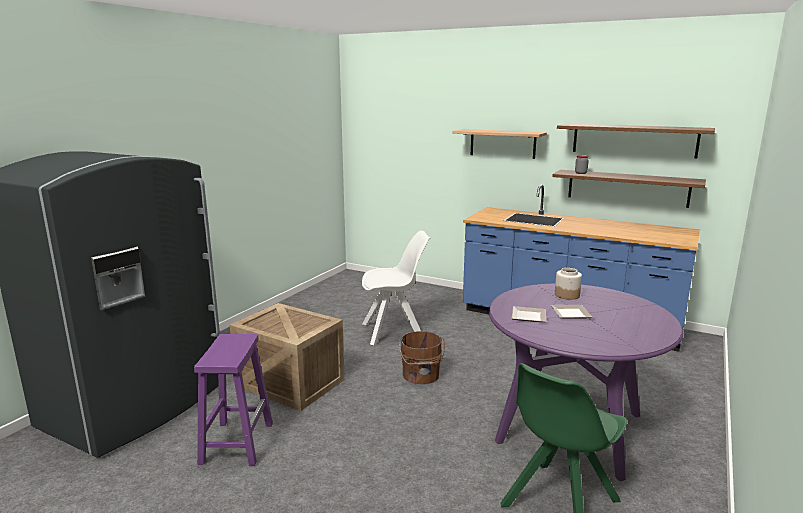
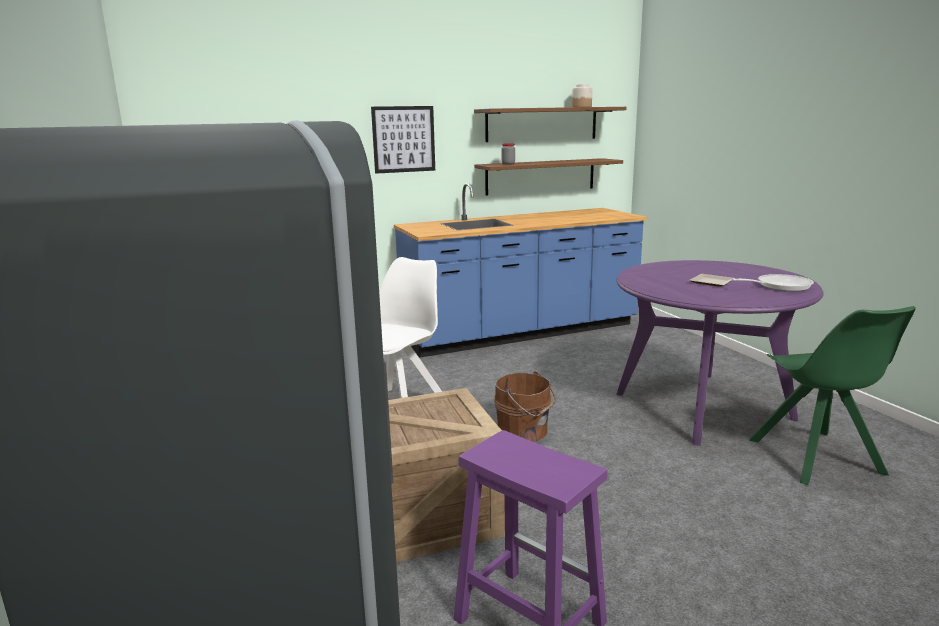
camera: 50 degrees left, 0 degrees up
(502, 143) = (403, 139): shelf -> picture
(530, 316) = (701, 293): plate -> none
(567, 295) = (663, 272): jar -> jar (581, 107)
(610, 337) = (779, 286): none -> frying pan

